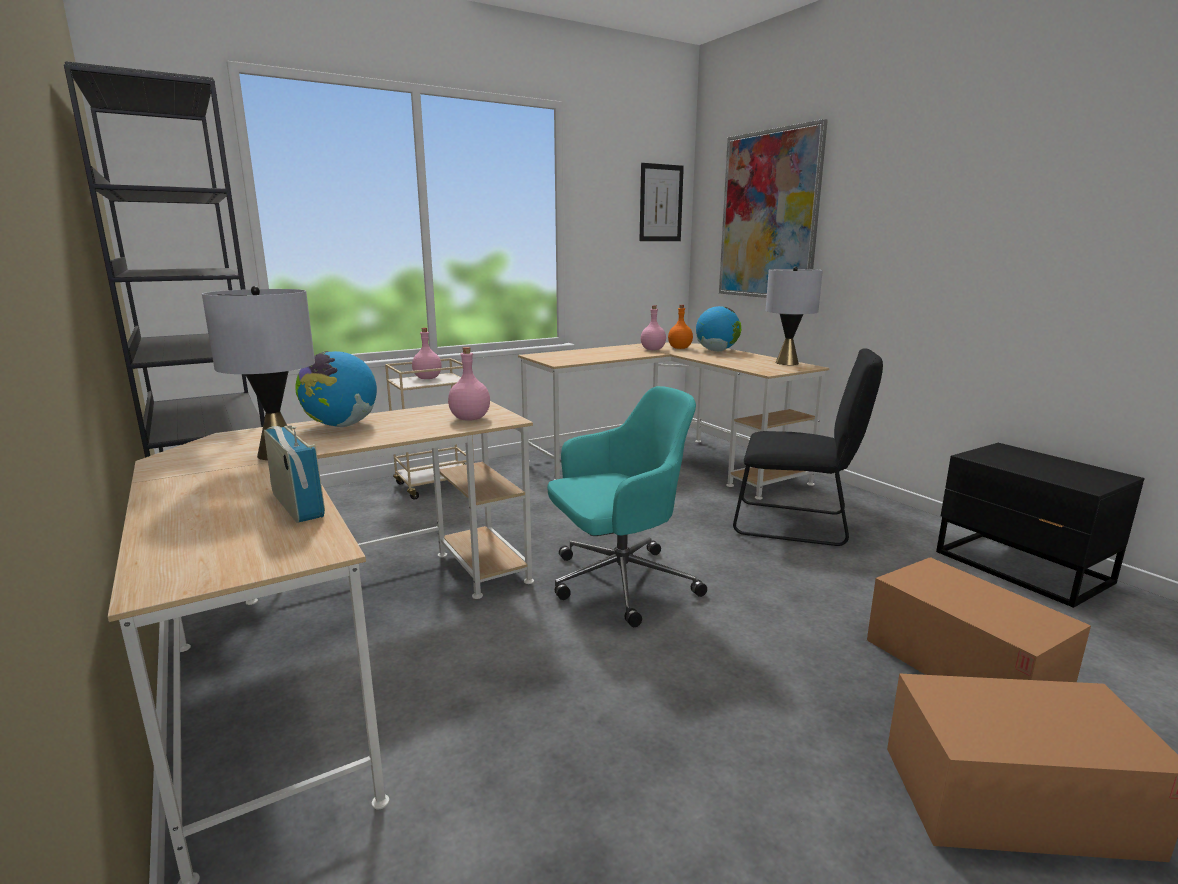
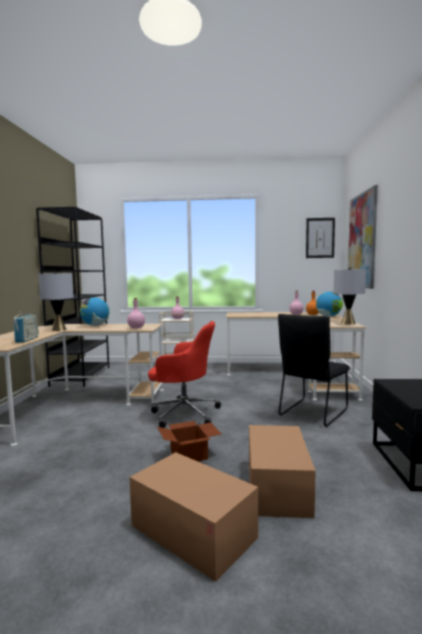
camera: 35 degrees right, 10 degrees down
(619, 583) = (183, 413): turquoise office chair -> red office chair
(773, 663) = (190, 455): none -> cardboard box
(796, 524) = (312, 413): black chair -> black chair turned 75 degrees clockwise

